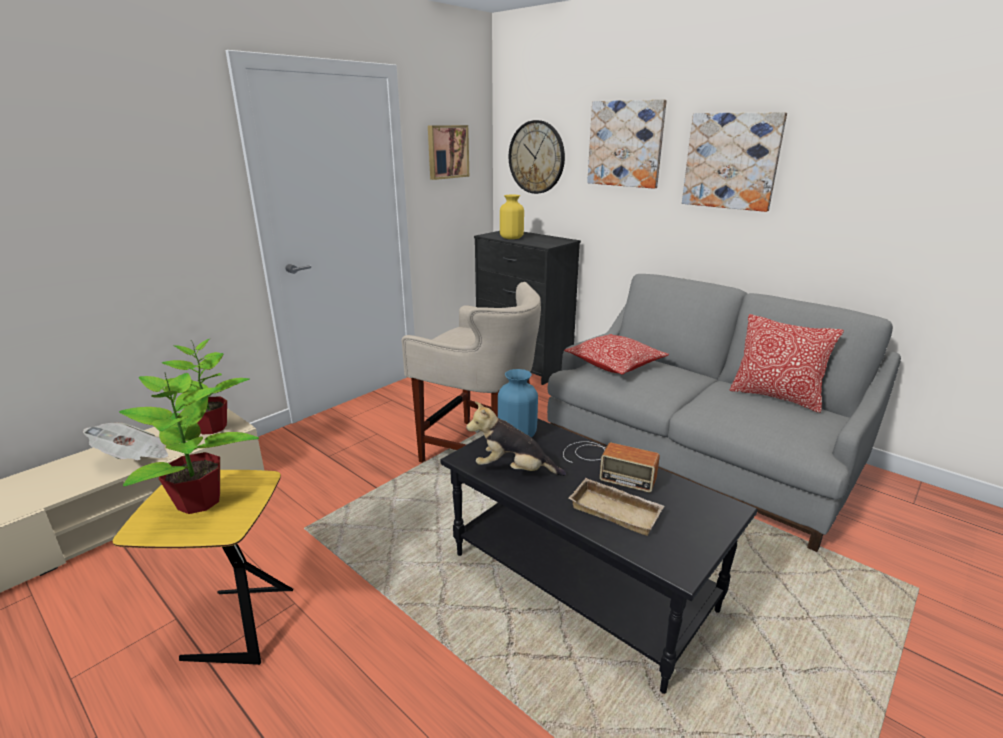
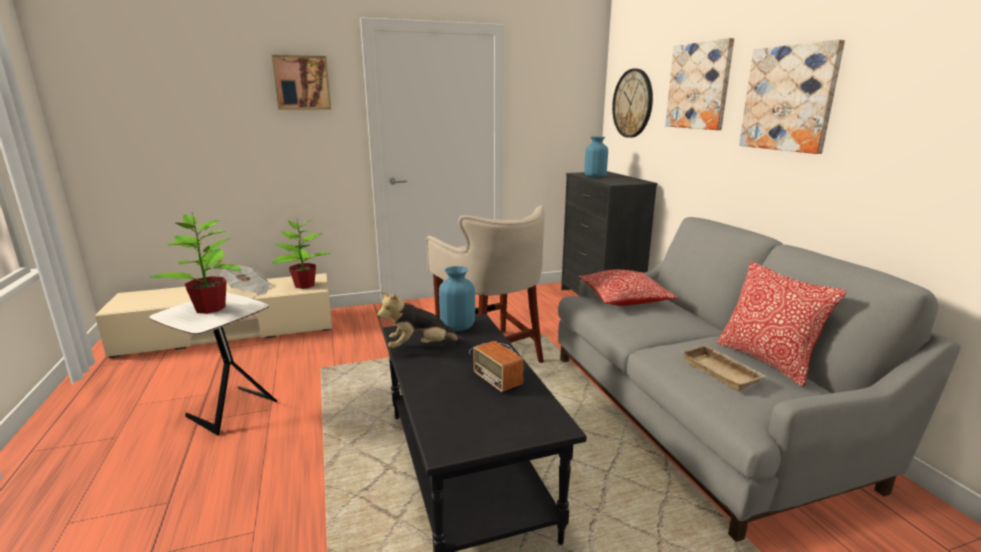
camera: 30 degrees right, 5 degrees down
(235, 625) = (229, 409): yellow side table -> white side table
(447, 152) = (551, 98): picture -> picture (302, 83)
(511, 238) = (595, 176): yellow vase -> blue vase
(514, 470) = (420, 347): plush toy -> plush toy turned 60 degrees counterclockwise
(617, 510) = (456, 395): beige tray -> beige tray (722, 371)

